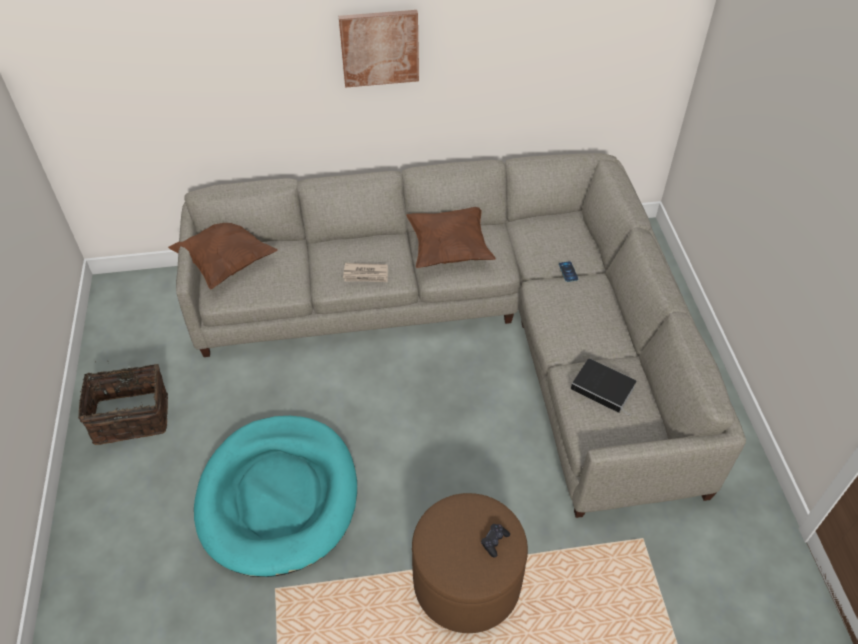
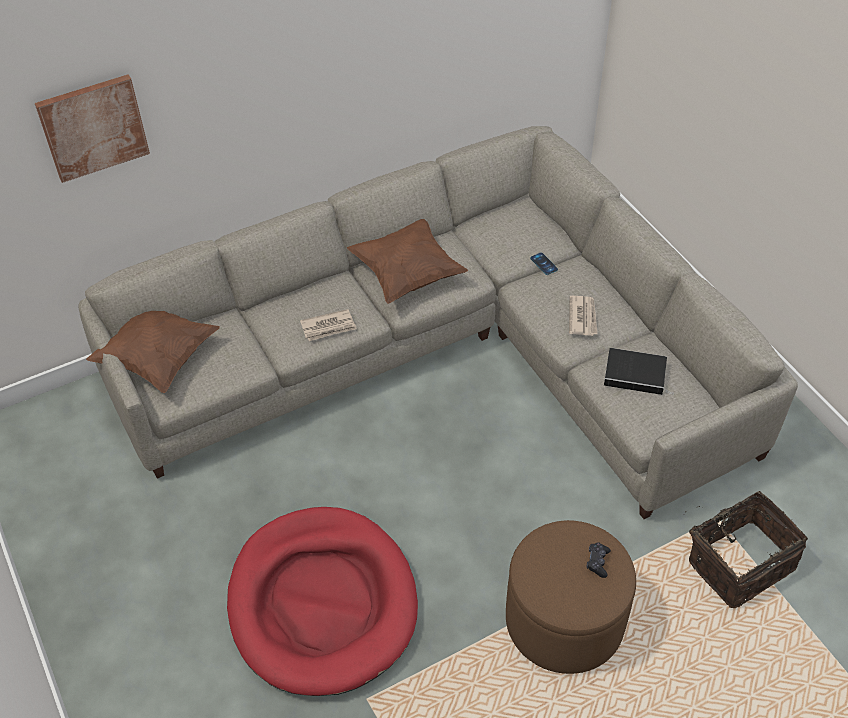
camera: 20 degrees left, 0 degrees up
(131, 415) = (103, 570): basket -> basket (738, 562)
(278, 497) = (322, 603): turquoise dog bed -> red dog bed
(379, 47) = (286, 66): picture -> picture (93, 127)
(580, 325) = (583, 317): none -> newspaper

